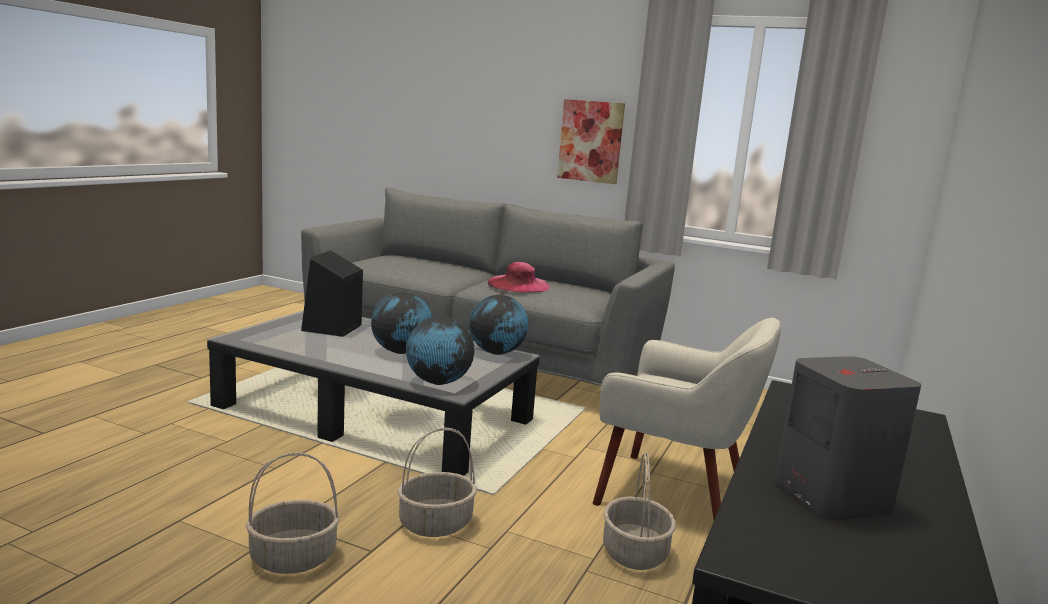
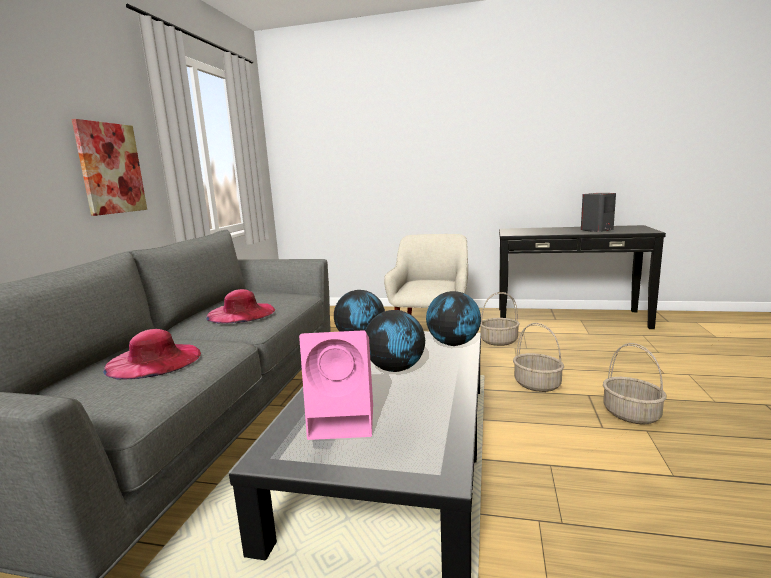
camera: 100 degrees left, 0 degrees up
(331, 328) = (344, 421): black speaker -> pink speaker
(422, 267) = (154, 360): none -> pink hat

